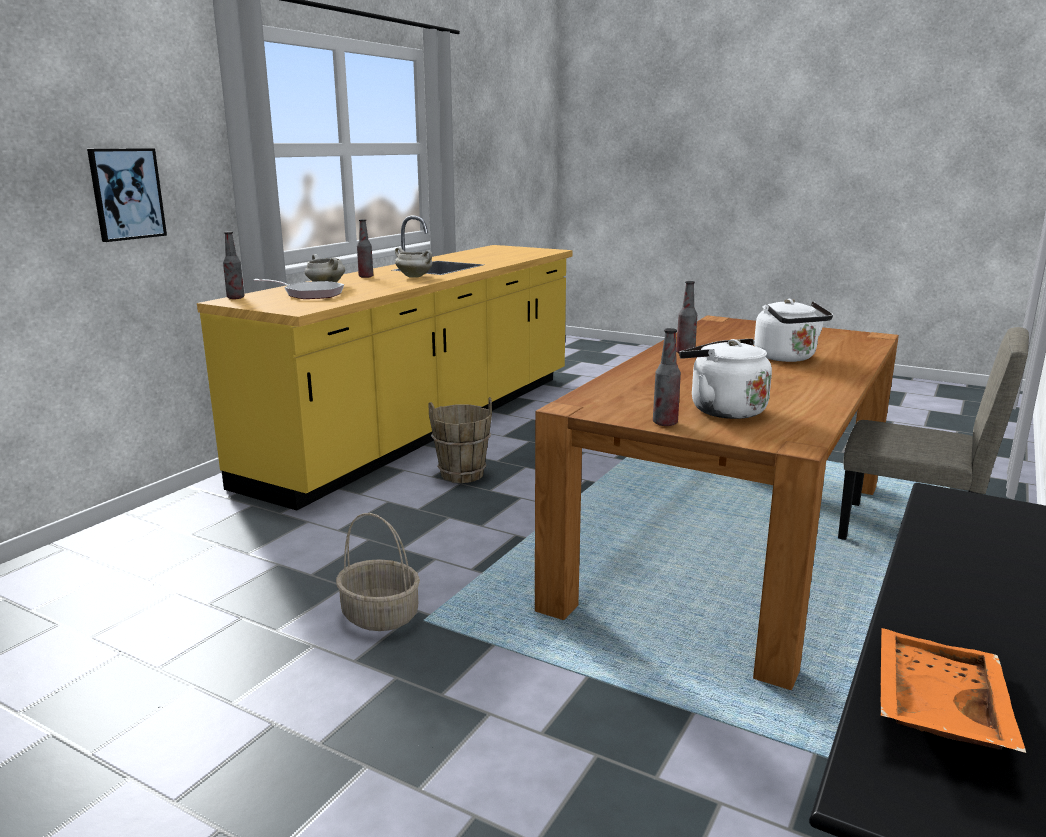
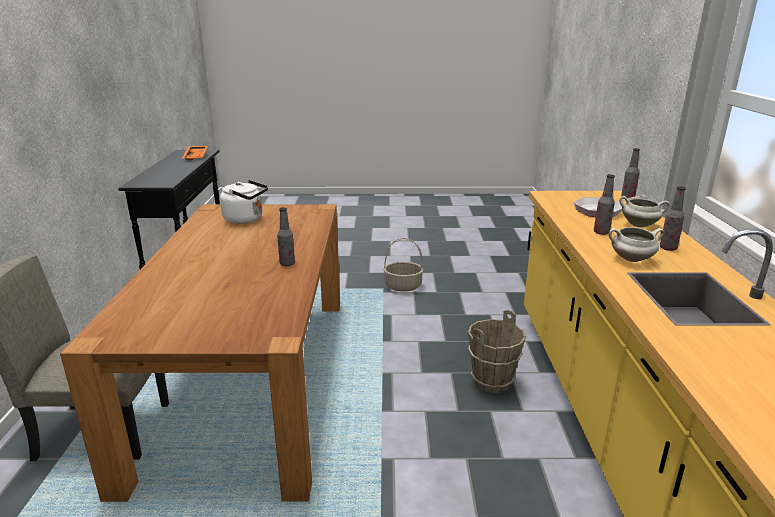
camera: 150 degrees right, 5 degrees up
(126, 194) = (659, 109): picture -> none
(665, 423) = (271, 208): bottle -> bottle (601, 232)
(787, 358) = (203, 274): white kettle -> none

